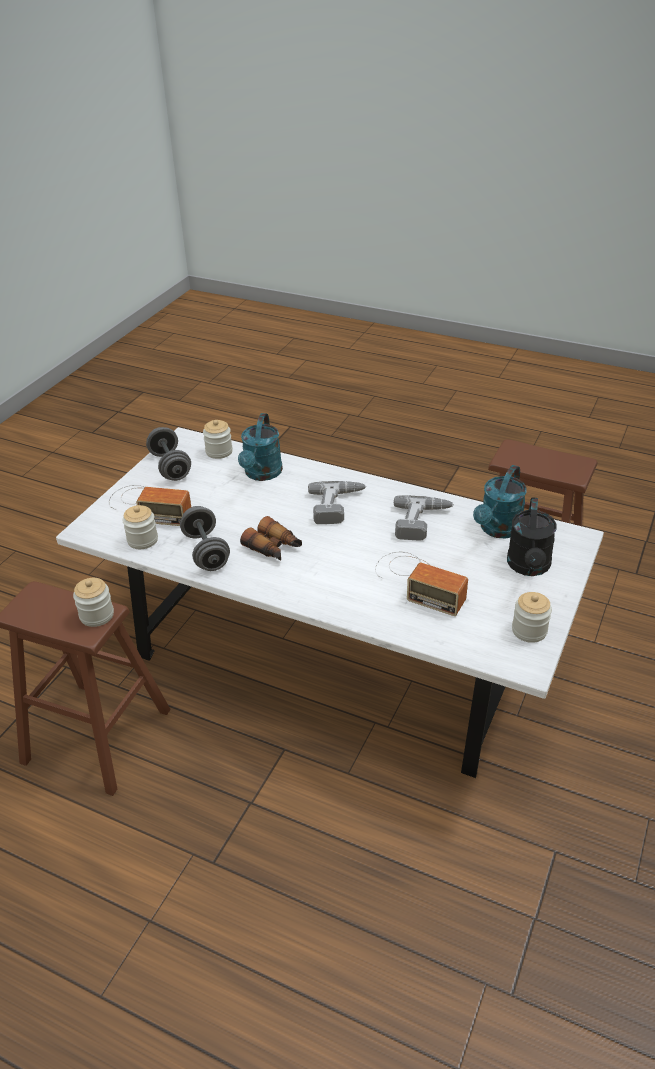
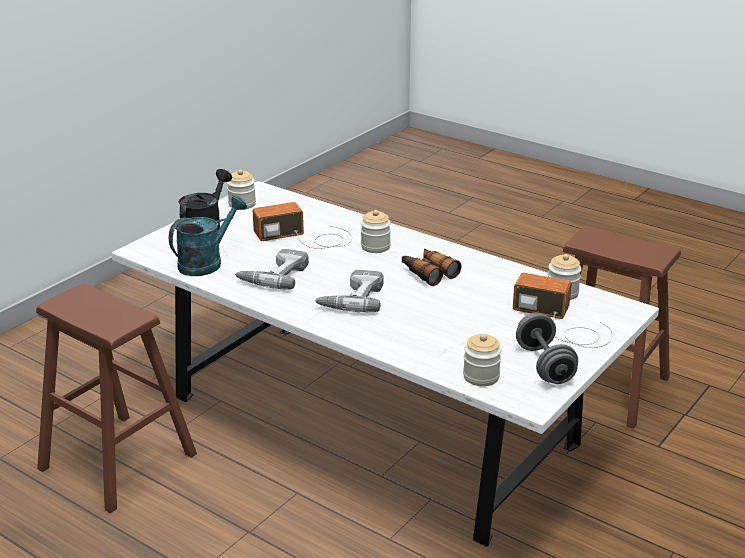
camera: 170 degrees left, 10 degrees down
(97, 615) = (589, 240): jar -> jar (375, 247)
(206, 551) = (495, 277): grey dumbbell -> none
(261, 474) = (429, 341): turquoise watering can -> none
(418, 581) = (306, 237): radio -> radio turned 60 degrees counterclockwise

